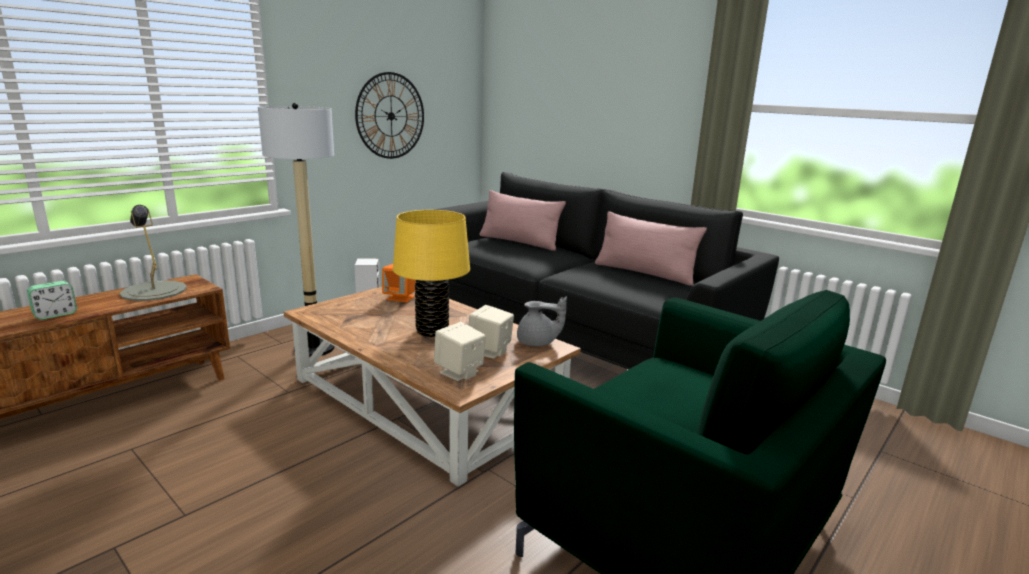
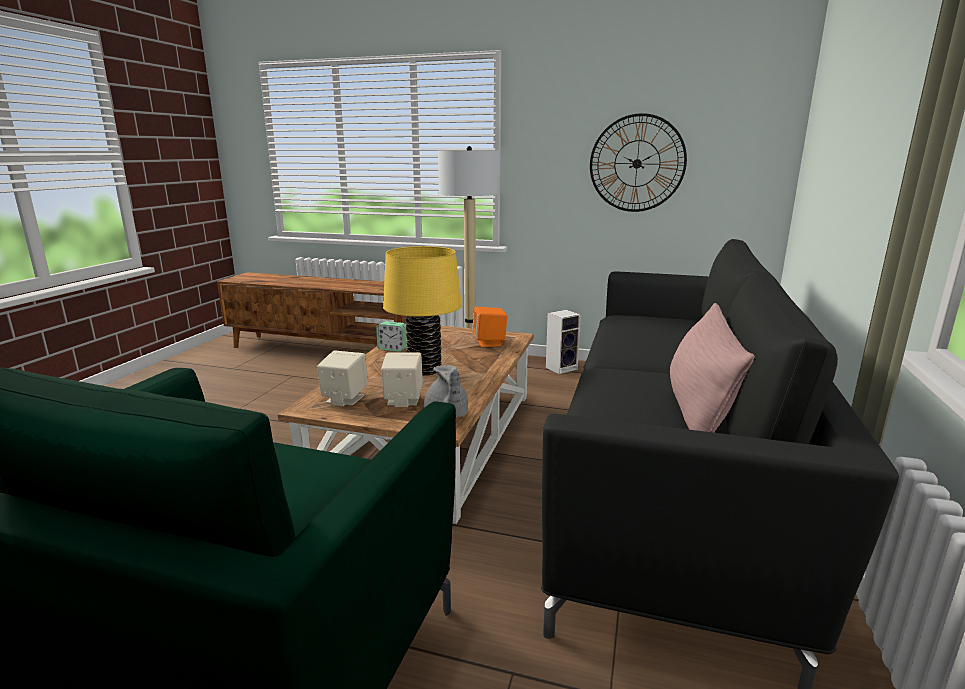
camera: 65 degrees right, 0 degrees up
(55, 314) = (314, 283): alarm clock -> alarm clock (393, 349)
(153, 291) = (371, 285): grey table lamp -> none
(519, 242) = (683, 330): pink pillow -> none

